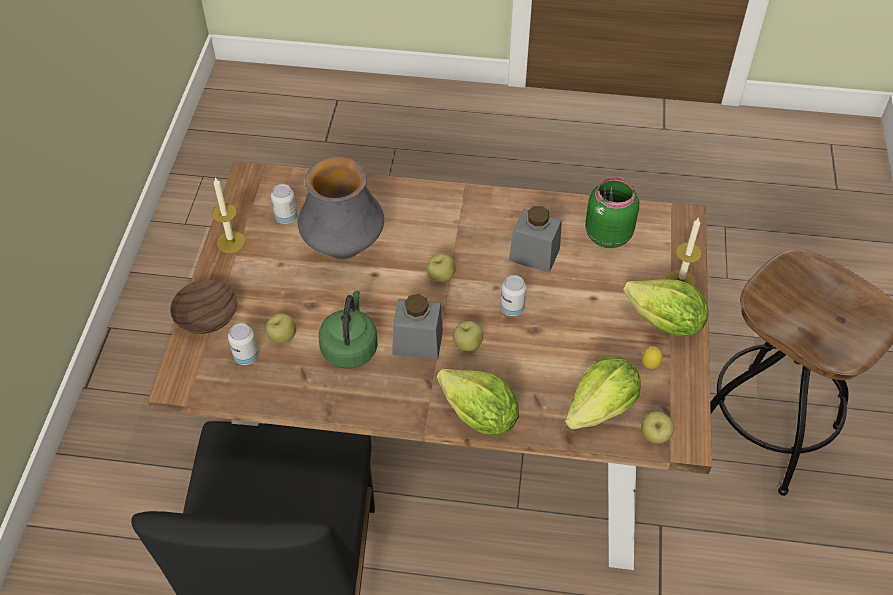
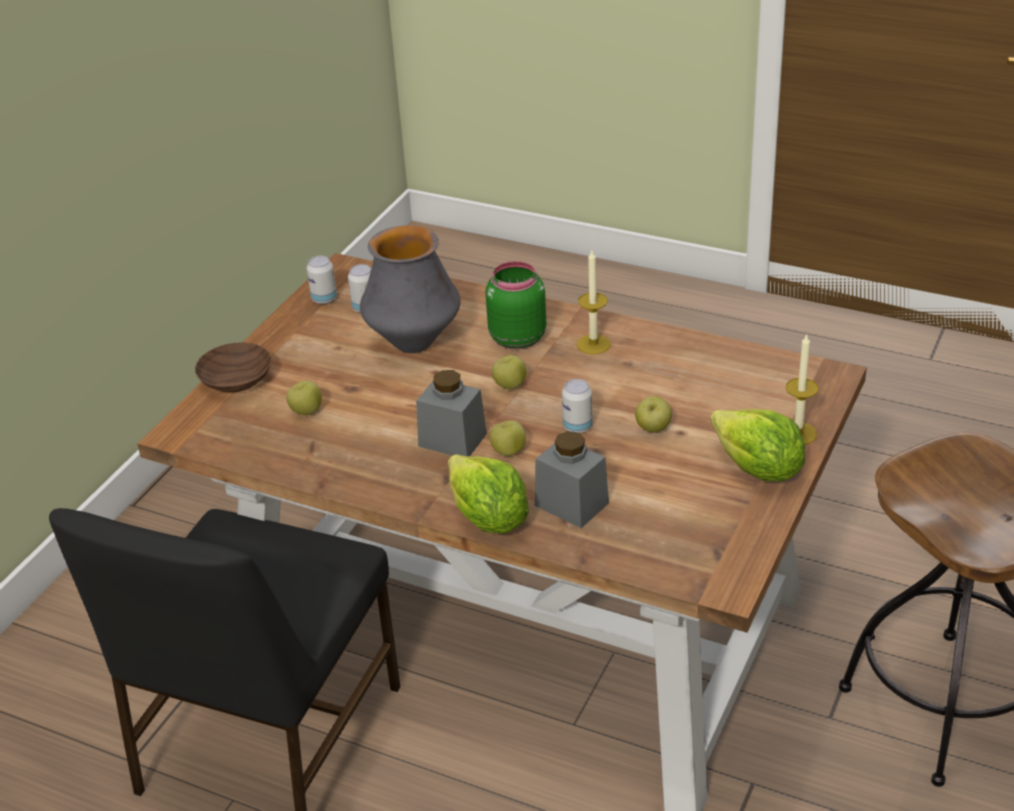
camera: 20 degrees right, 15 degrees down
(231, 242) = (295, 321): candle -> candle (593, 344)
(246, 356) = (259, 422): can -> can (324, 299)
(350, 347) = (375, 431): green kettle -> none
(534, 254) = (629, 381): grey jar -> grey jar (571, 504)
(601, 408) = (637, 537): lettuce -> none
(606, 235) = (727, 376): green jar -> green jar (516, 338)
(649, 366) = (718, 507): lemon -> none
(654, 436) = (690, 575): apple -> apple (653, 429)

